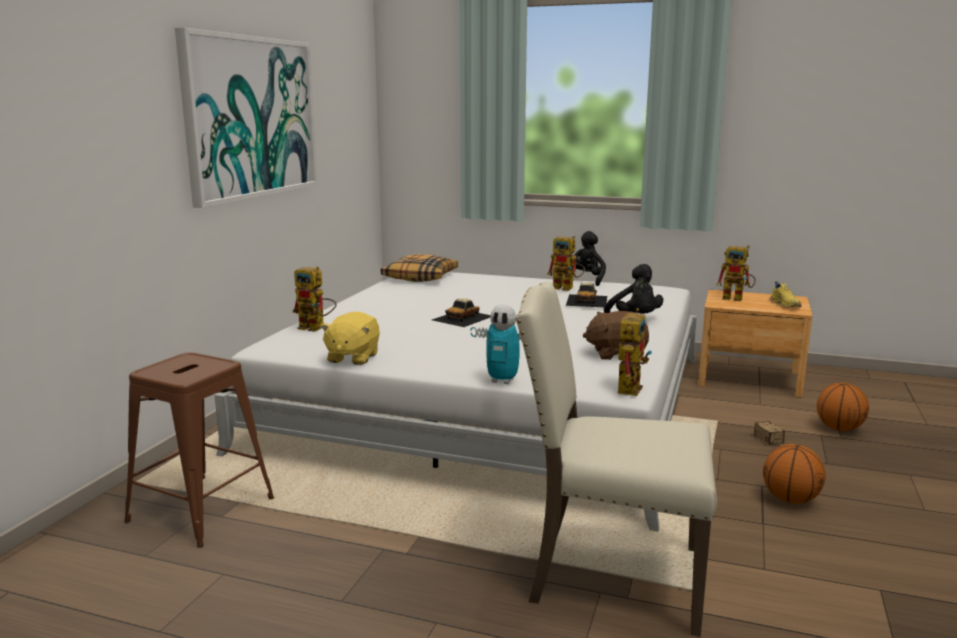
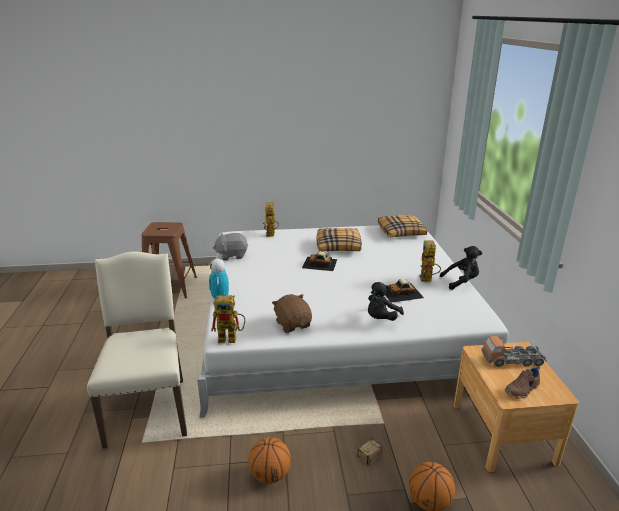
camera: 65 degrees right, 10 degrees up
(252, 117) = (295, 114): picture -> none
(352, 357) = (232, 255): yellow plush toy -> grey plush toy
(420, 304) = (339, 246): none -> pillow
(737, 298) = (512, 360): toy robot -> toy truck
(785, 305) = (522, 390): yellow shoe -> brown shoe

